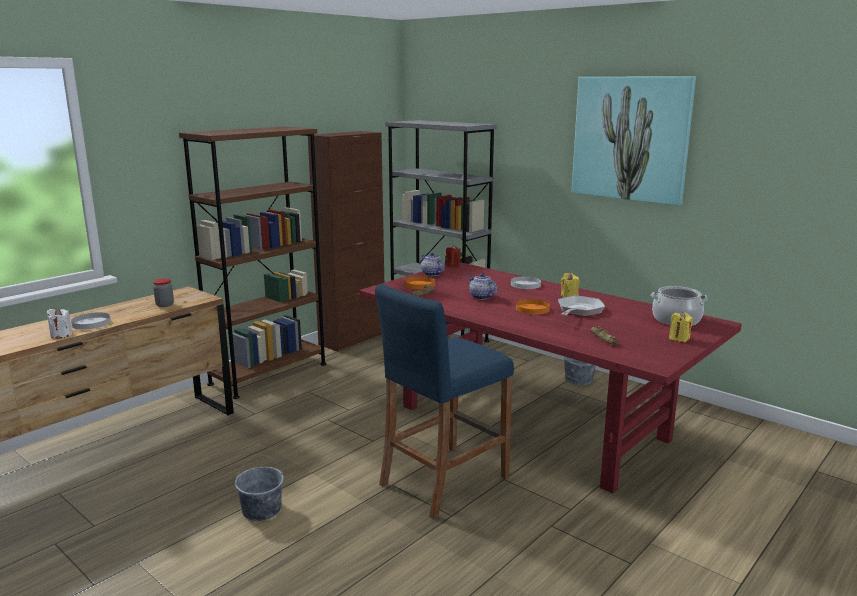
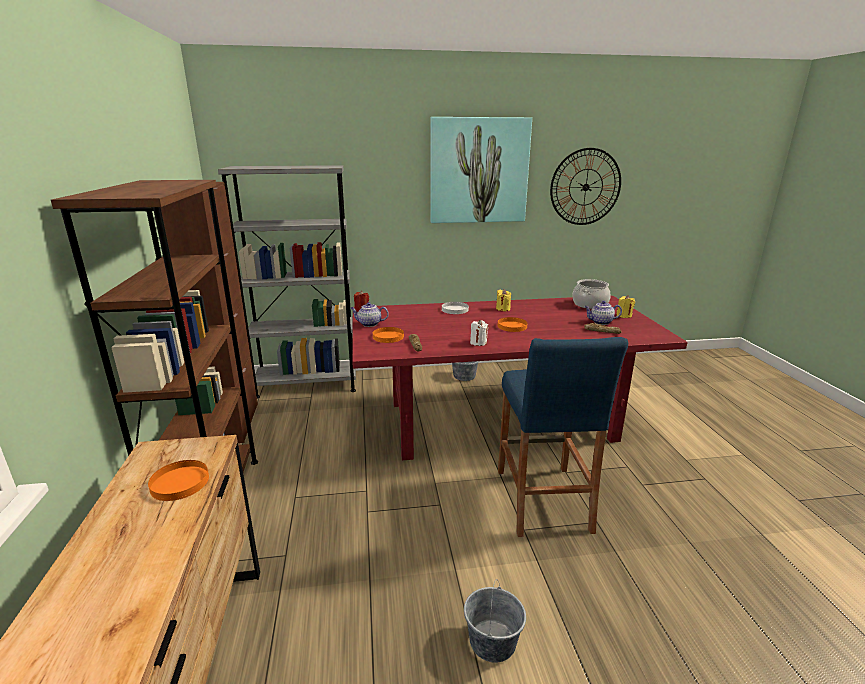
camera: 50 degrees left, 5 degrees up
(61, 335) = (130, 636): white candle -> white candle (478, 343)
(91, 323) = (131, 580): white plate -> none
(165, 305) = (179, 483): jar -> orange plate
(481, 297) = (458, 330): teapot -> teapot (600, 322)
(579, 311) = (537, 317): frying pan -> none
(775, 171) = (585, 187): none -> wall clock

